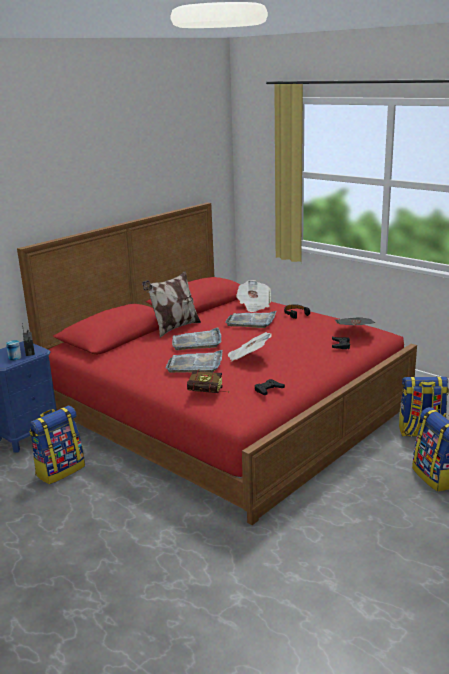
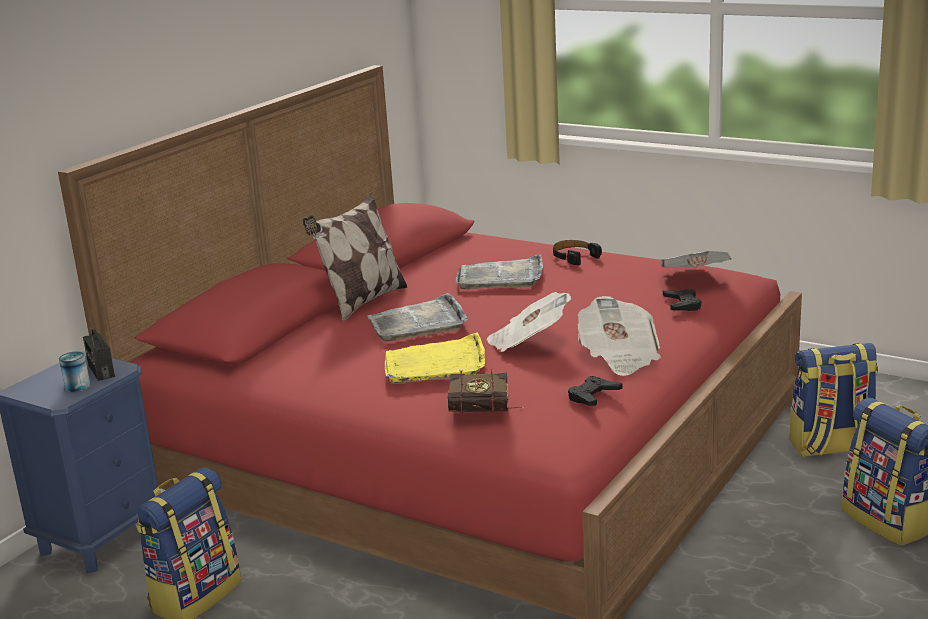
camera: 10 degrees left, 0 degrees up
(195, 364) = (435, 364): grey tray -> yellow tray
(254, 305) = (491, 249): newspaper -> newspaper (619, 357)

